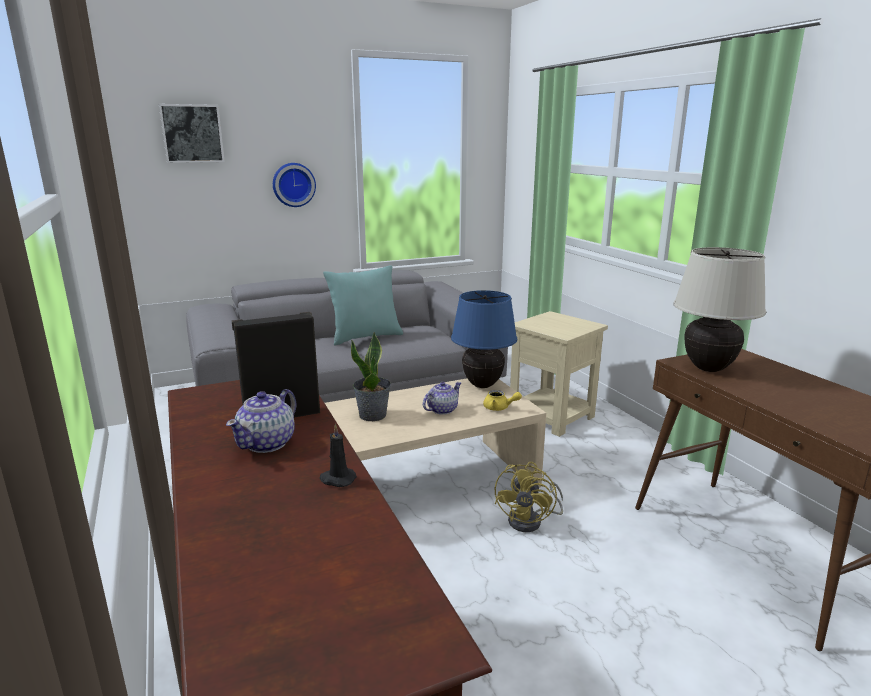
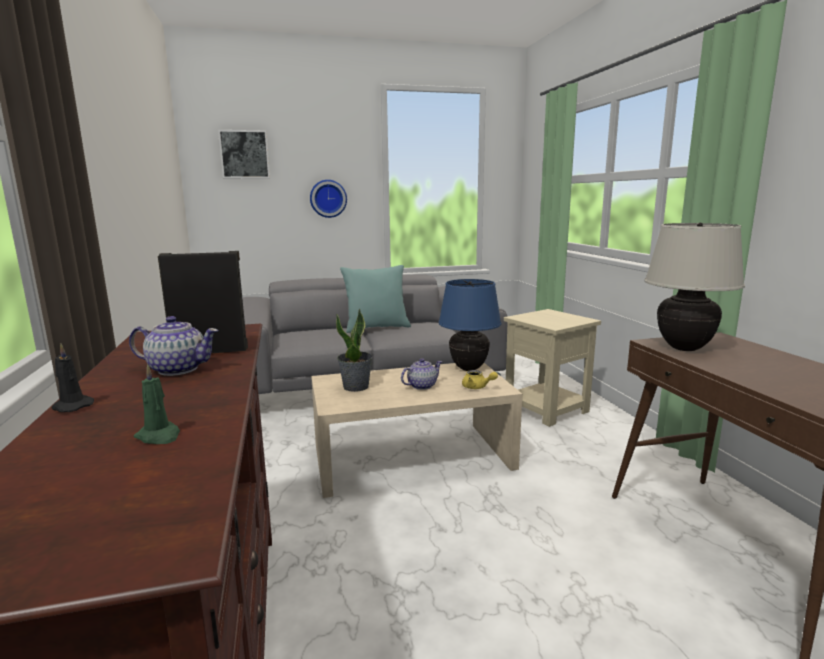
camera: 10 degrees right, 5 degrees down
(267, 443) = (177, 369): teapot -> teapot turned 120 degrees counterclockwise
(323, 531) = (159, 436): none -> green candle
(337, 479) = (214, 398): black candle -> black candle (72, 406)
(531, 521) = (500, 499): yellow fan -> none

